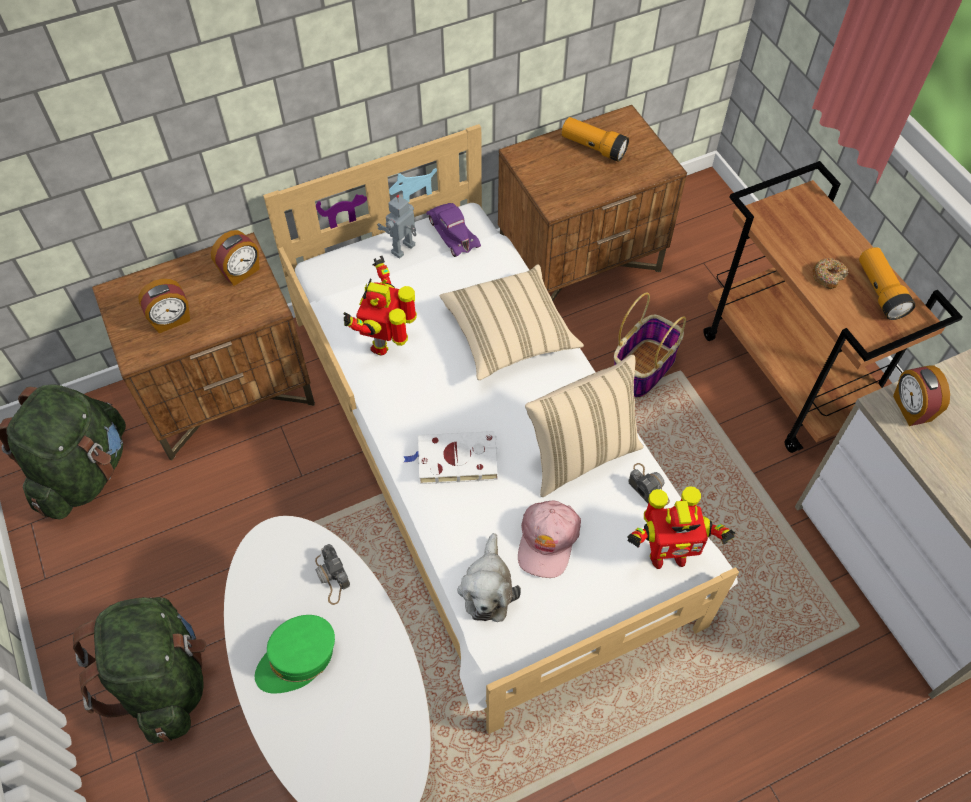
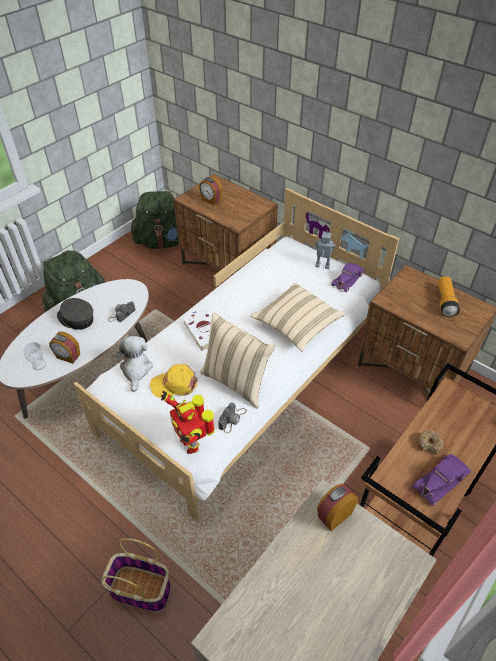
camera: 65 degrees right, 10 degrees down
(241, 272) = (251, 209): alarm clock -> alarm clock (68, 356)
(298, 659) = (76, 319): green cap -> grey cap
(382, 754) = (39, 365): none -> cup
(386, 342) = (259, 280): toy robot -> none
(487, 588) = (136, 369): plush toy -> plush toy turned 105 degrees clockwise
(547, 541) = (174, 384): pink cap -> yellow cap
(643, 368) = (357, 427): basket -> basket (141, 589)
(880, 291) = (441, 481): flashlight -> purple toy car

